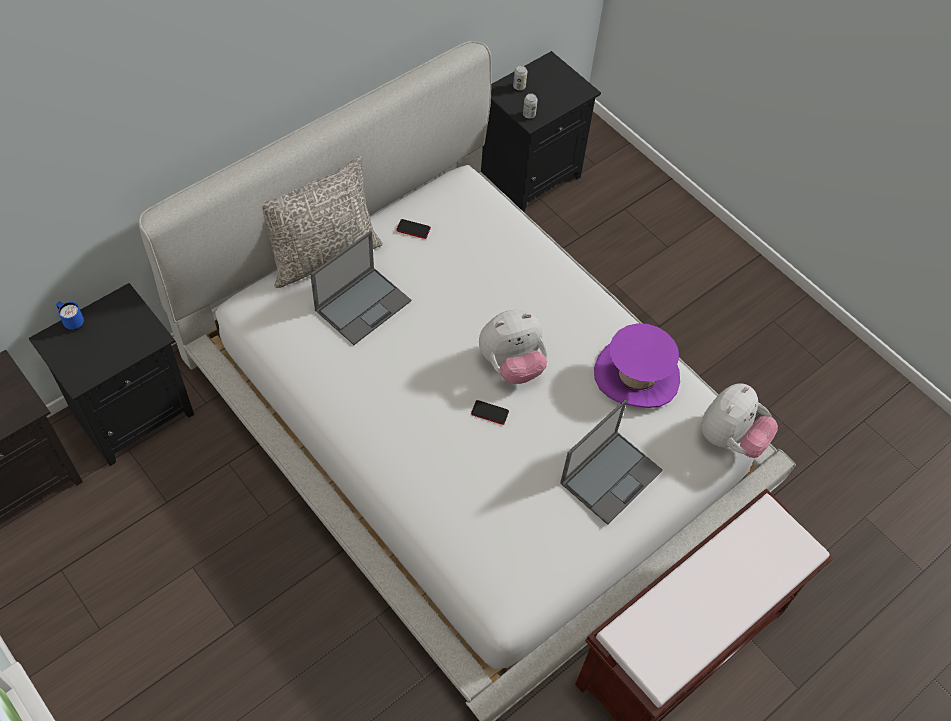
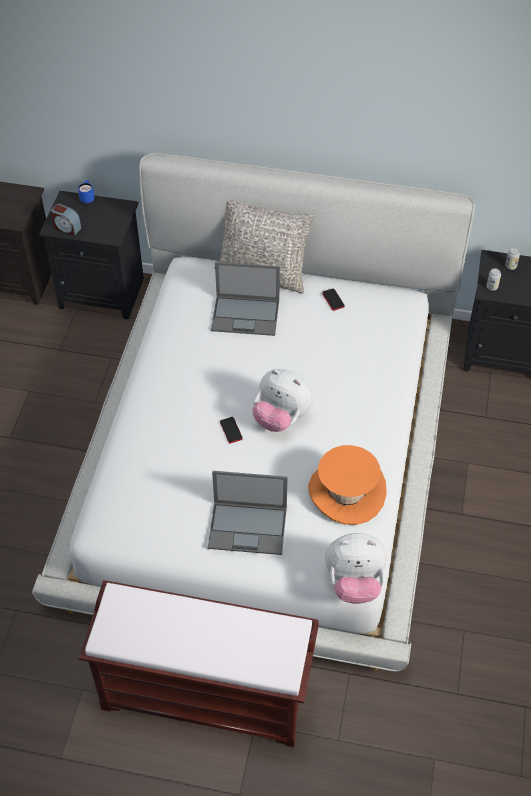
camera: 55 degrees right, 5 degrees down
(93, 367) = (67, 227): none -> alarm clock
(637, 375) = (347, 492): purple hat -> orange hat

